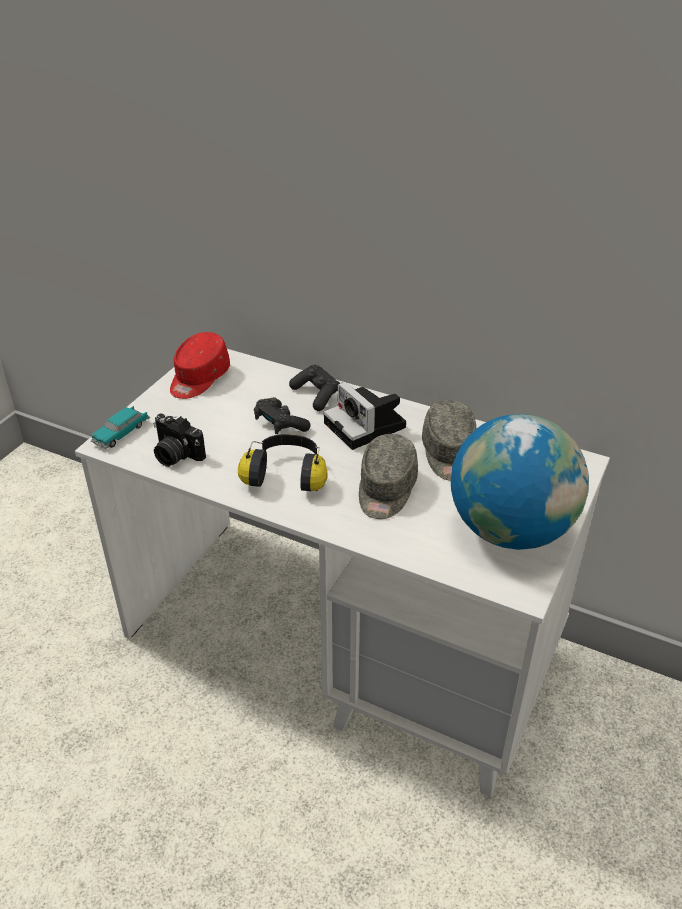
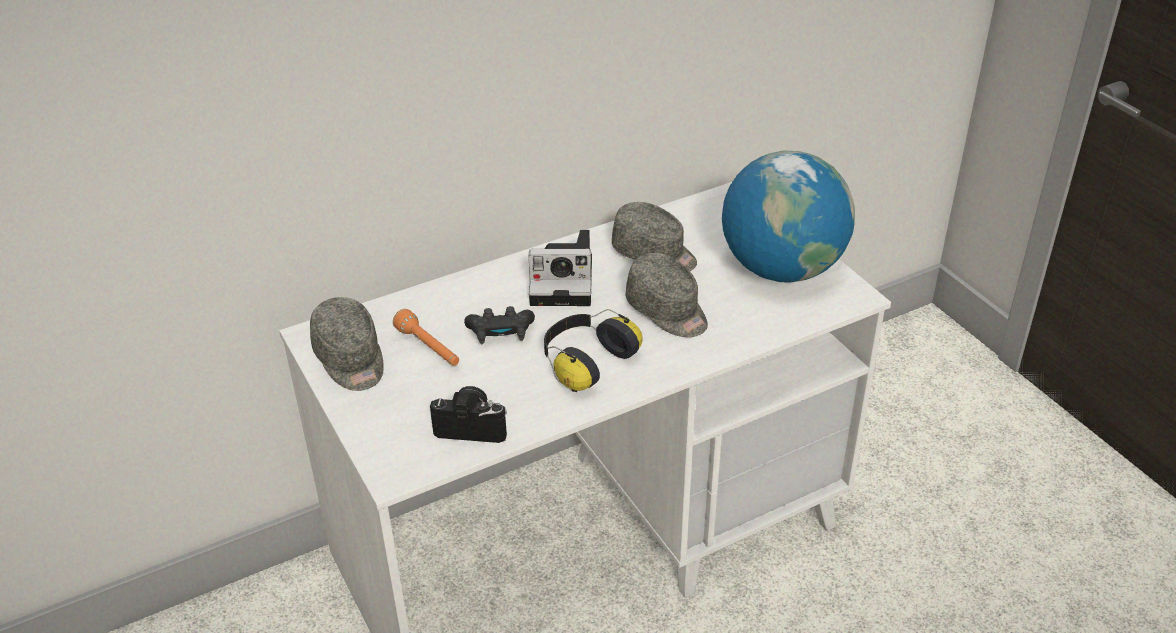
camera: 55 degrees left, 0 degrees up
(121, 433) = (385, 454): toy car -> none
(175, 455) = (472, 426): camera -> camera turned 150 degrees counterclockwise
(198, 378) = (350, 359): red cap -> grey cap
(237, 402) = (429, 348): none -> orange flashlight
(316, 395) = (478, 291): black game controller -> none

